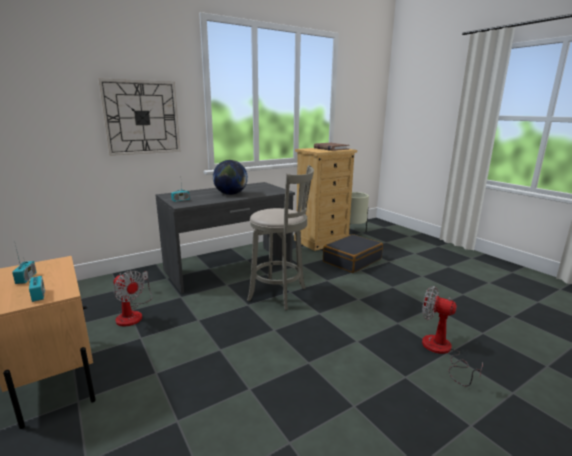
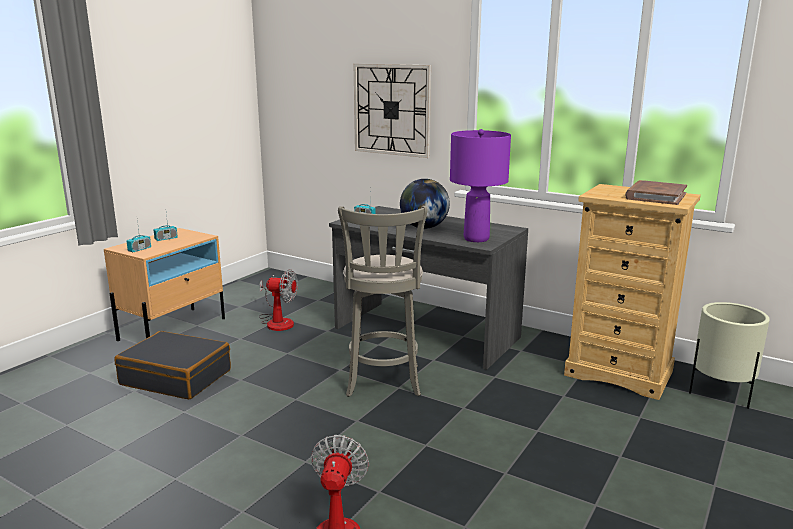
camera: 65 degrees right, 0 degrees up
(133, 314) = (277, 321): fan -> fan turned 90 degrees counterclockwise
(270, 190) = (476, 239): none -> purple table lamp
(352, 260) = (570, 416): black suitcase -> black suitcase (176, 377)

